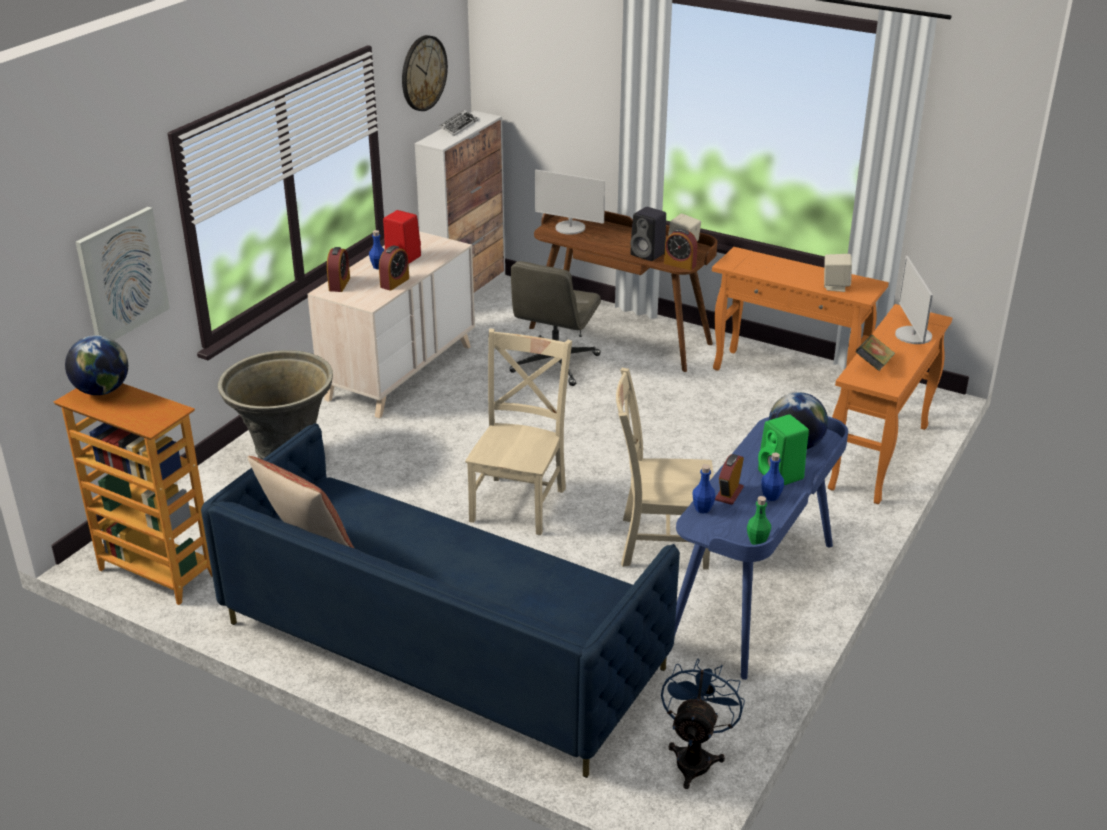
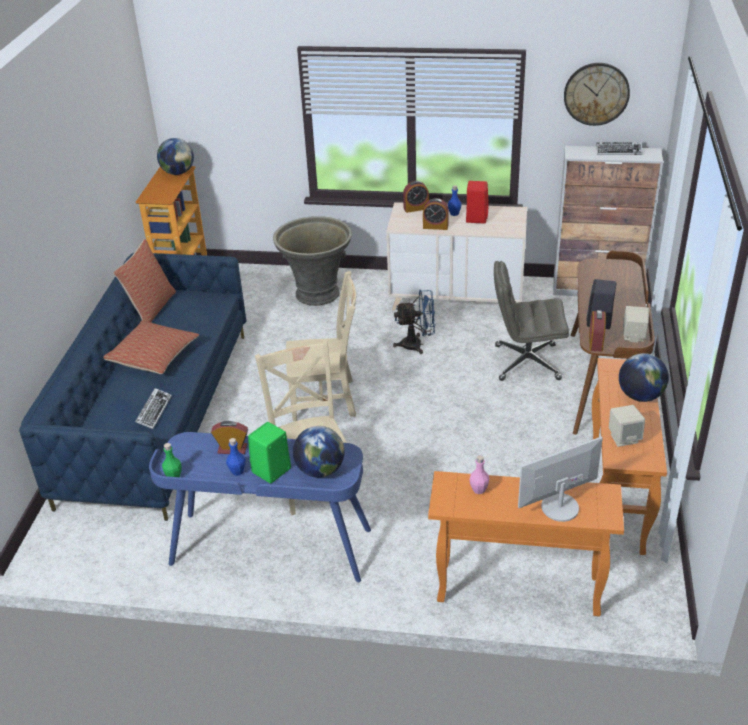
camera: 70 degrees right, 5 degrees up
(122, 276) = (245, 121): picture -> none
(434, 557) = (153, 356): none -> pillow
(557, 575) = (154, 411): none -> keyboard
(570, 228) = (610, 272): monitor -> none
(695, 757) = (81, 557): blue fan -> blue fan (417, 345)
(702, 509) = (206, 440): blue bottle -> none
(781, 264) = (640, 396): none -> globe
(873, 365) = (479, 490): book -> pink bottle

